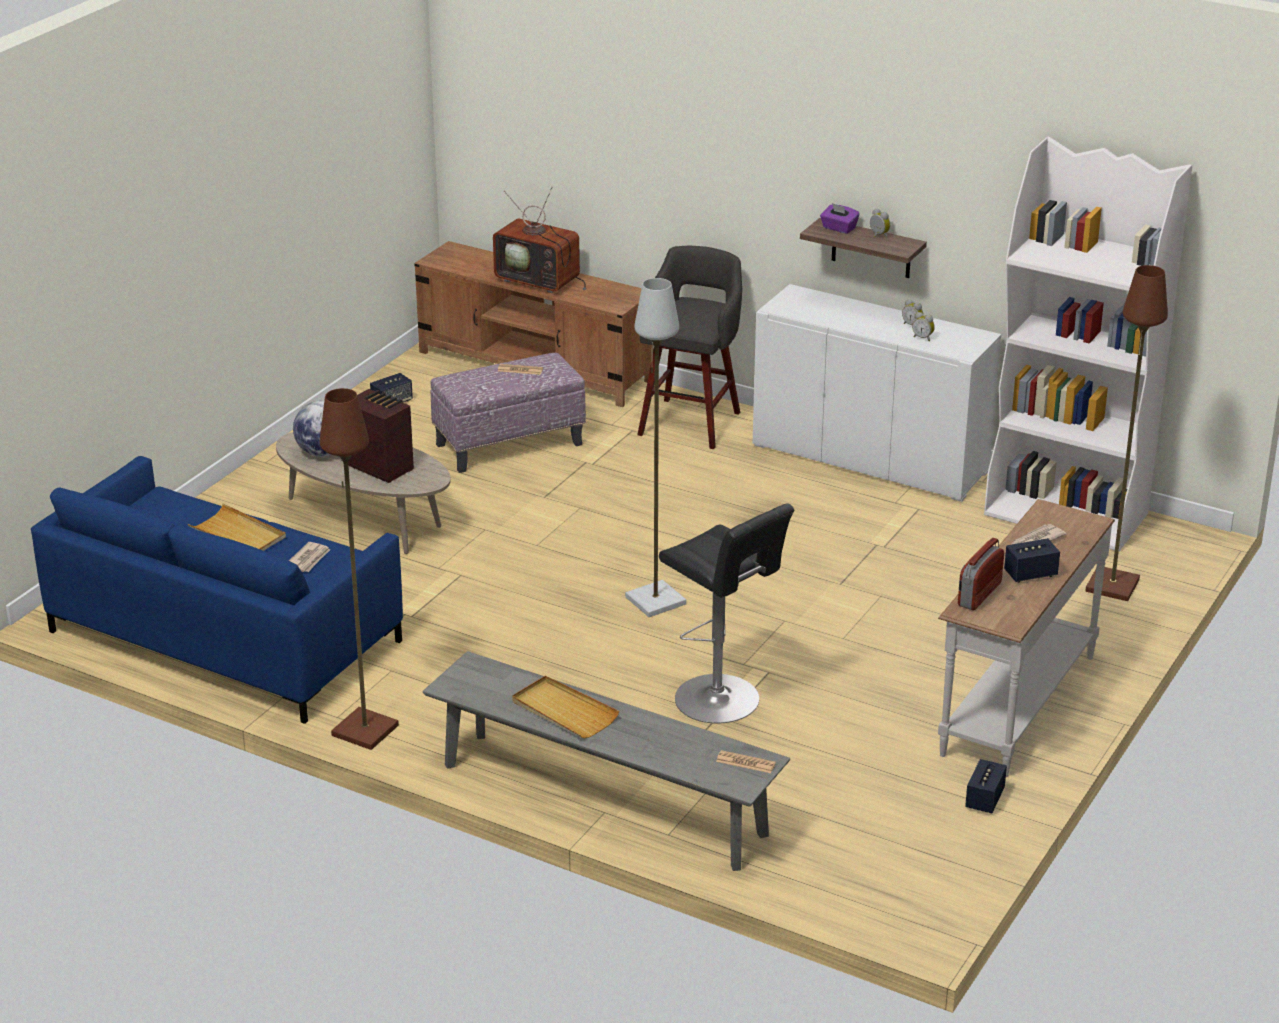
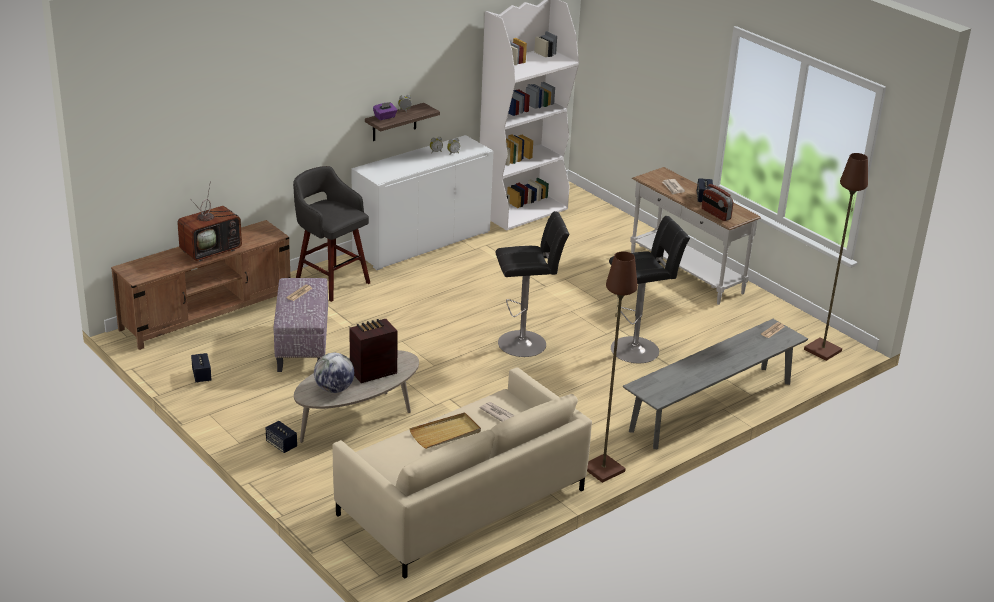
camera: 70 degrees left, 0 degrees up
(225, 635) = (461, 502): blue sofa -> beige sofa
(564, 711) = (701, 369): beige tray -> none
(655, 601) = (525, 343): grey floor lamp -> black stool
(984, 799) = (759, 304): speaker -> speaker (281, 445)
(1113, 586) = (597, 220): brown floor lamp -> brown floor lamp (823, 350)

